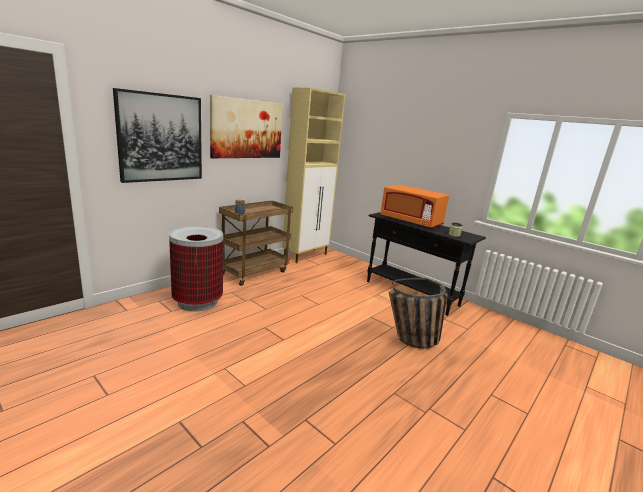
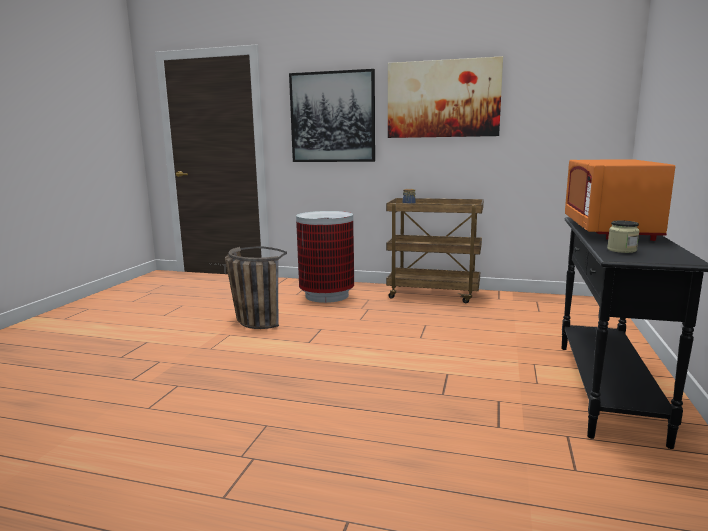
camera: 65 degrees right, 5 degrees down
(306, 255) = (547, 299): beige cabinet -> none
(412, 342) = (422, 417): basket -> basket (251, 320)

